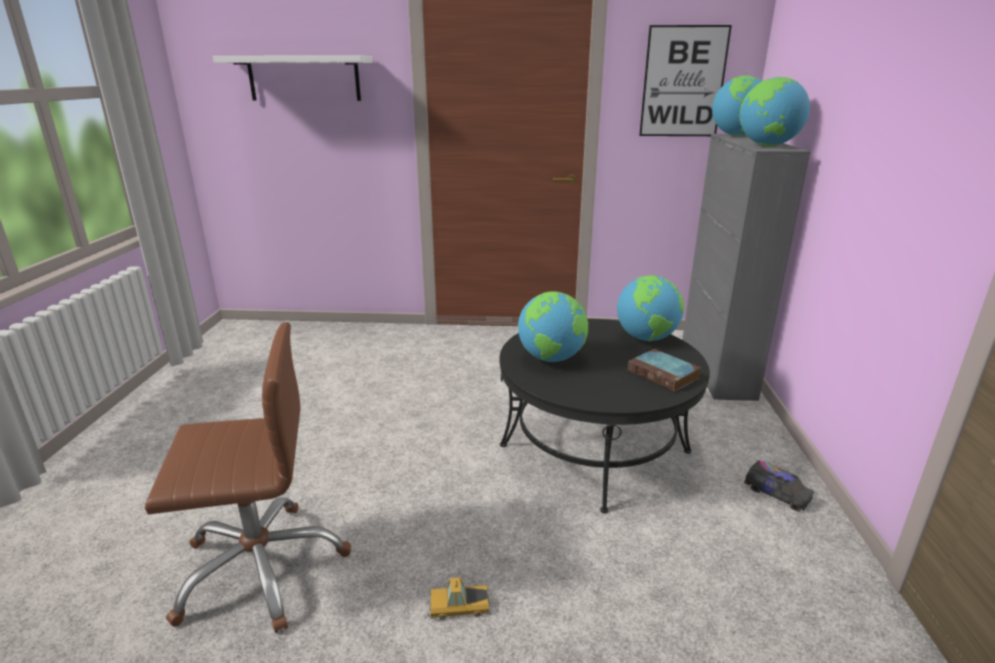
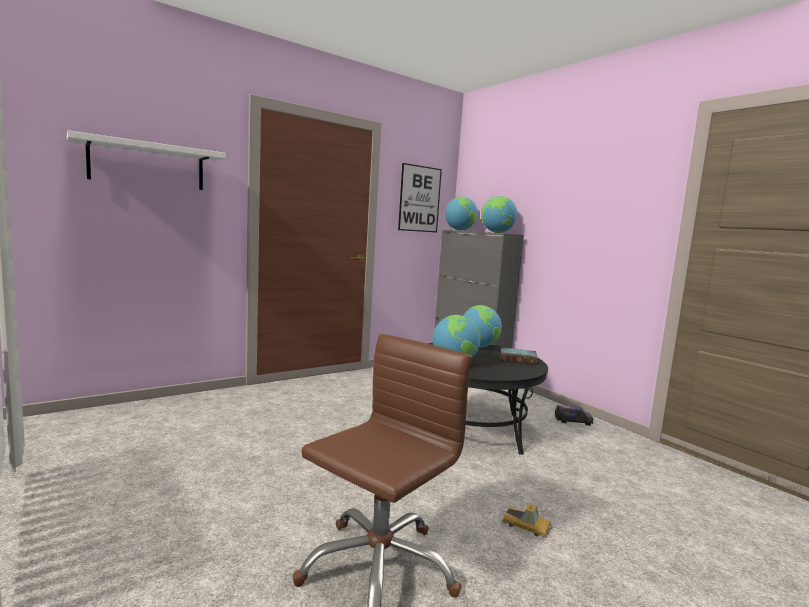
camera: 40 degrees left, 15 degrees down
(458, 604) = (527, 525): toy car -> toy car turned 105 degrees counterclockwise

